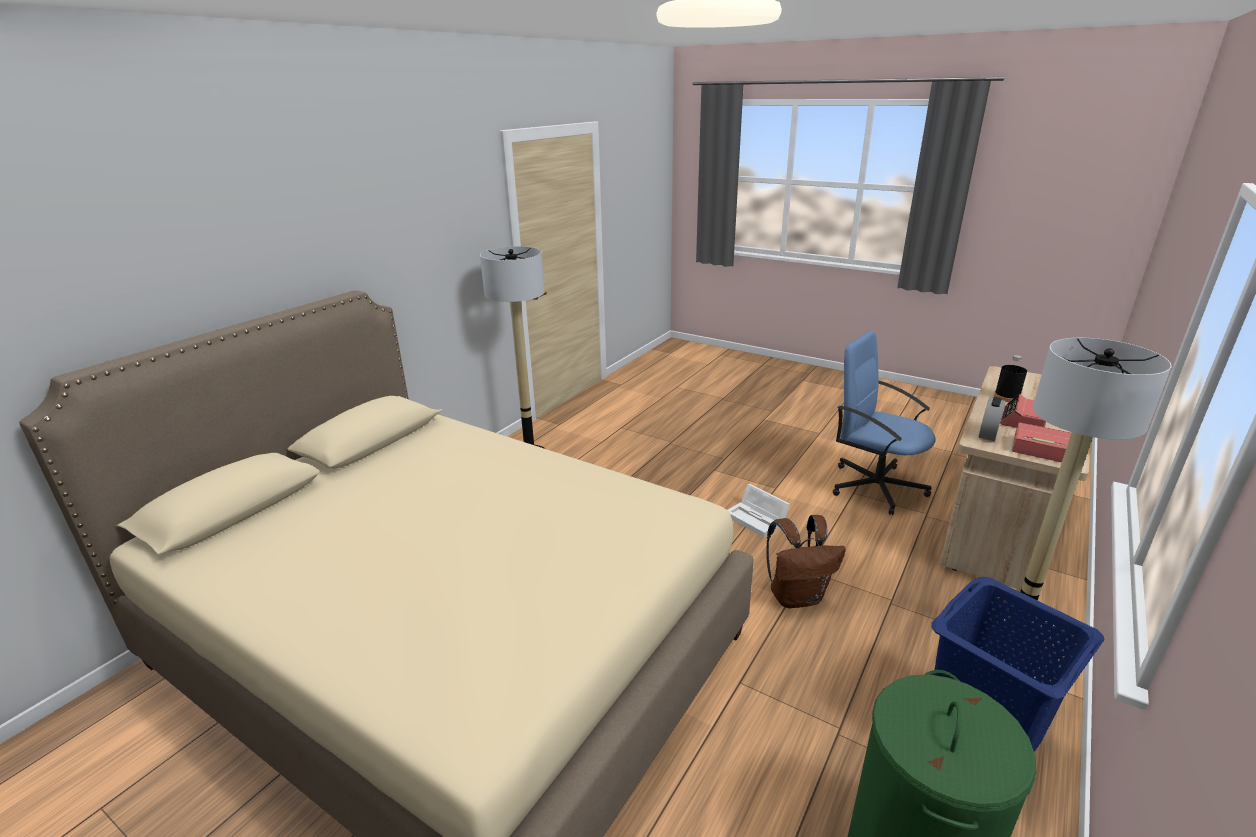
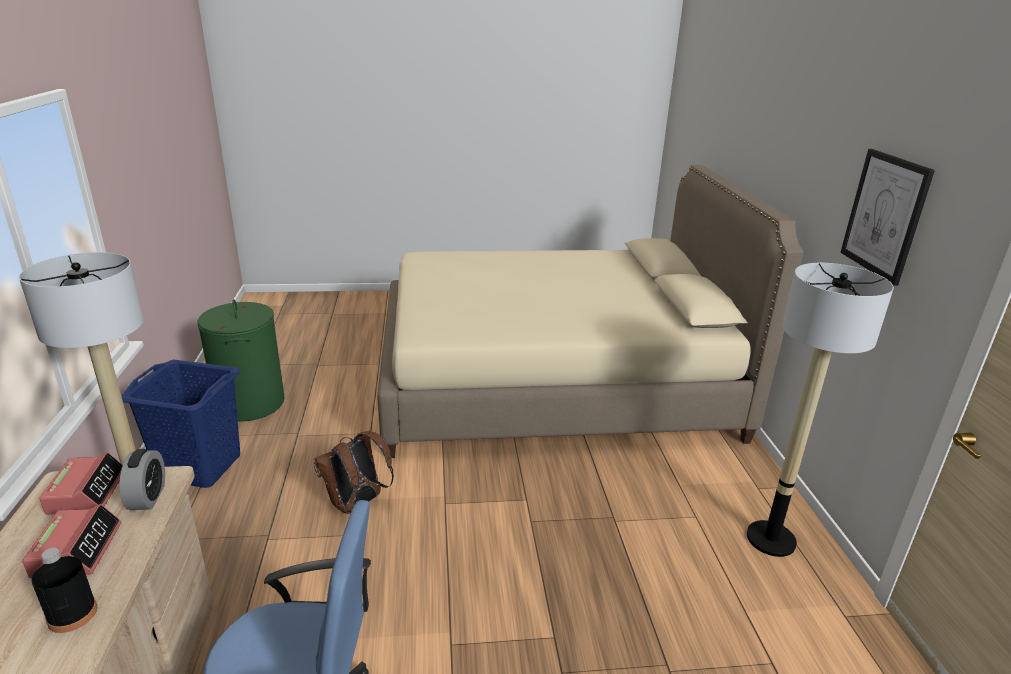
camera: 140 degrees right, 0 degrees up
(432, 226) = (885, 215): none -> picture
(757, 519) = (440, 575): white storage box -> none
(1039, 449) = (87, 492): alarm clock -> alarm clock turned 90 degrees counterclockwise

